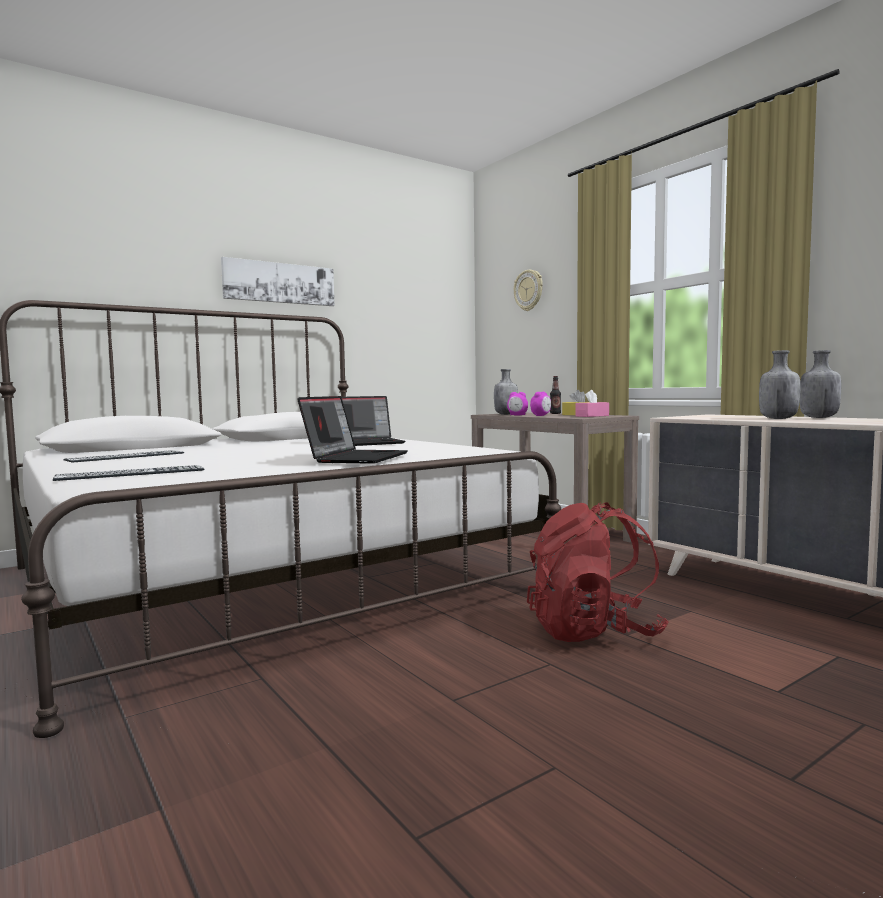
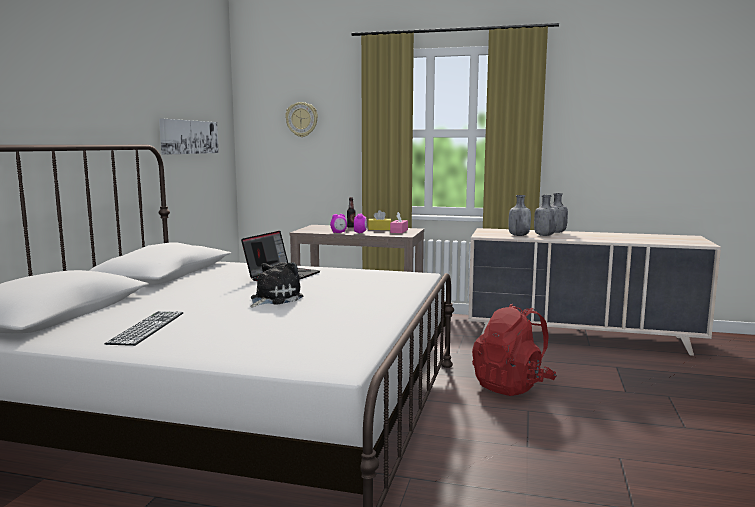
camera: 40 degrees left, 5 degrees up
(131, 473) = (282, 347): keyboard -> none
(279, 283) = (108, 109): picture -> picture (189, 137)
(281, 452) = (274, 299): none -> plush toy
(356, 458) = (377, 298): laptop -> none
(506, 414) = (320, 230): grey bottle -> grey bottle (518, 235)

